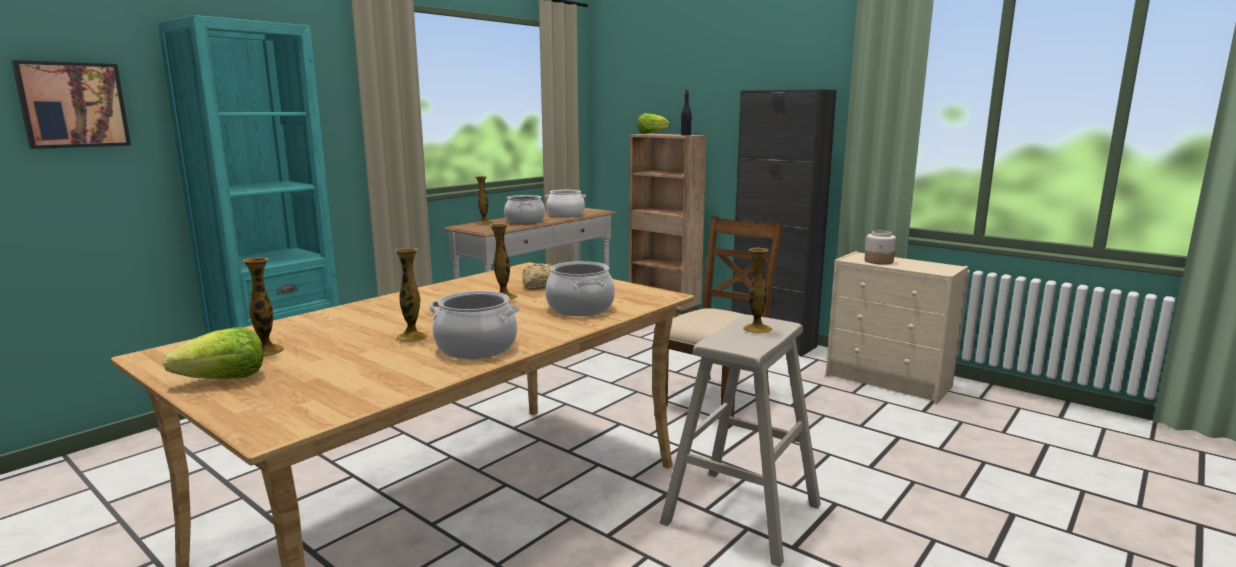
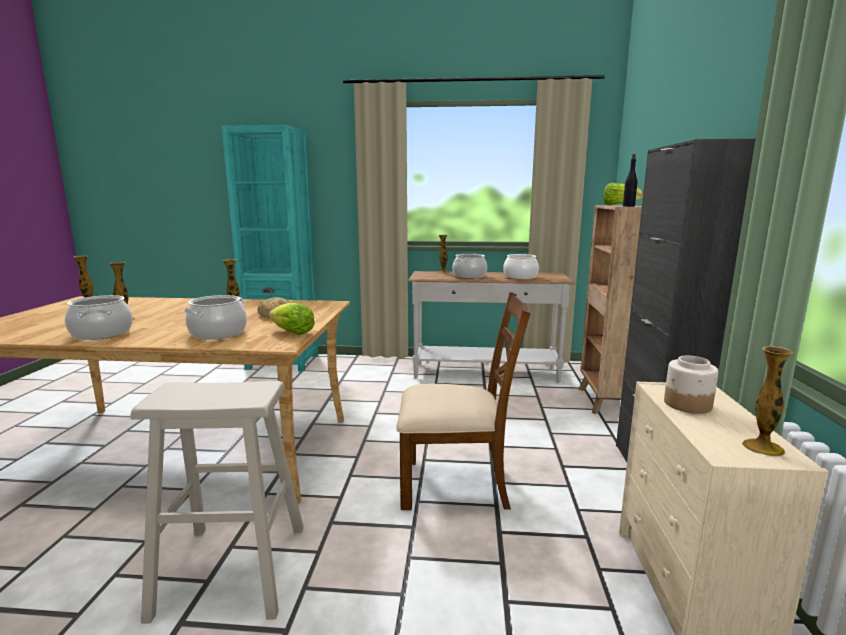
camera: 55 degrees right, 0 degrees up
(73, 105) = (210, 178): picture -> none
(225, 380) = (38, 314): lettuce -> lettuce (293, 333)
(757, 329) = (229, 393): vase -> vase (763, 447)

